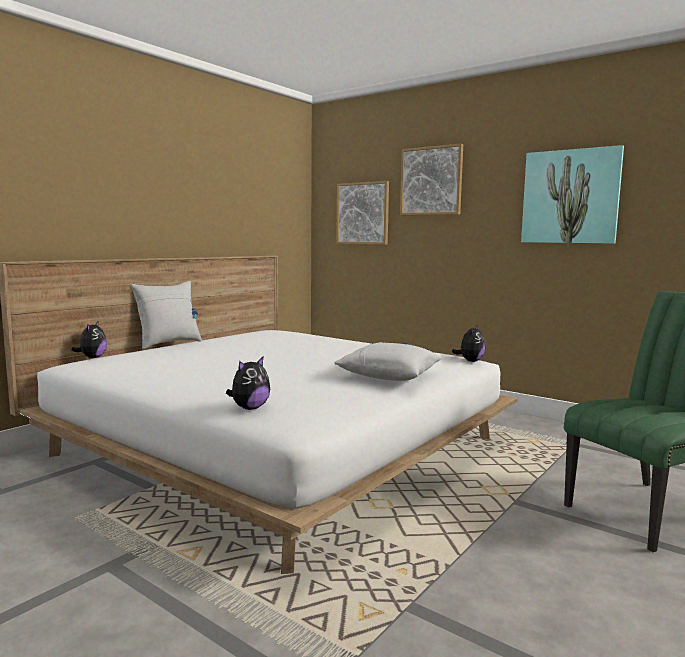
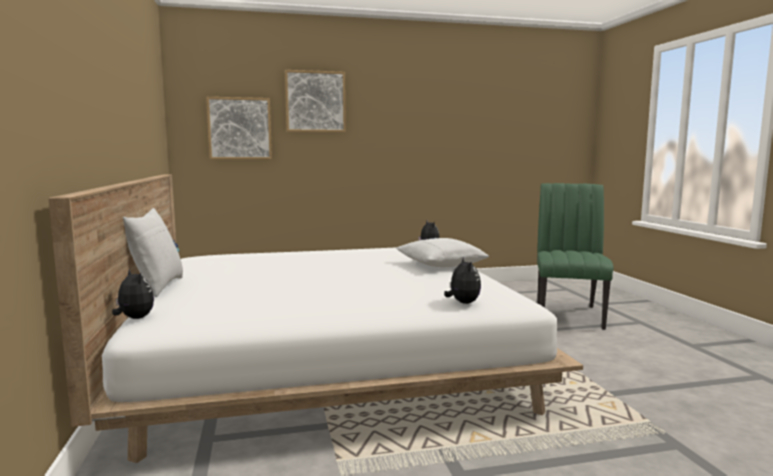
camera: 50 degrees left, 0 degrees up
(570, 196) = (431, 121): picture -> none

